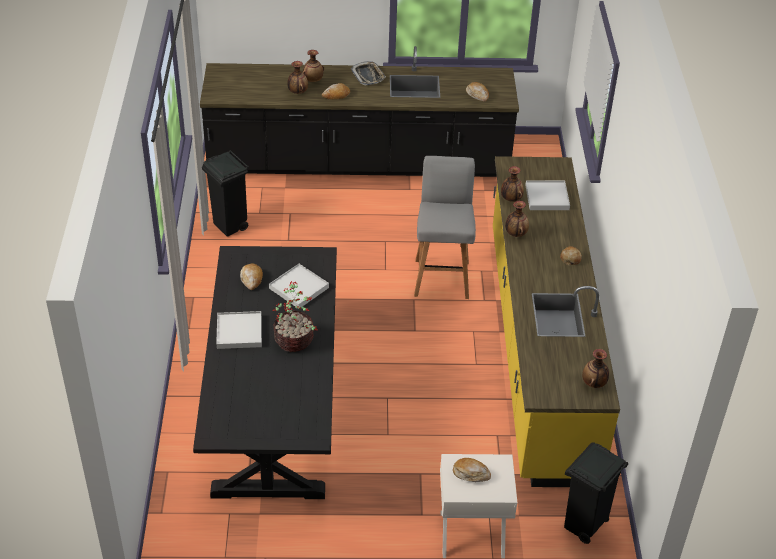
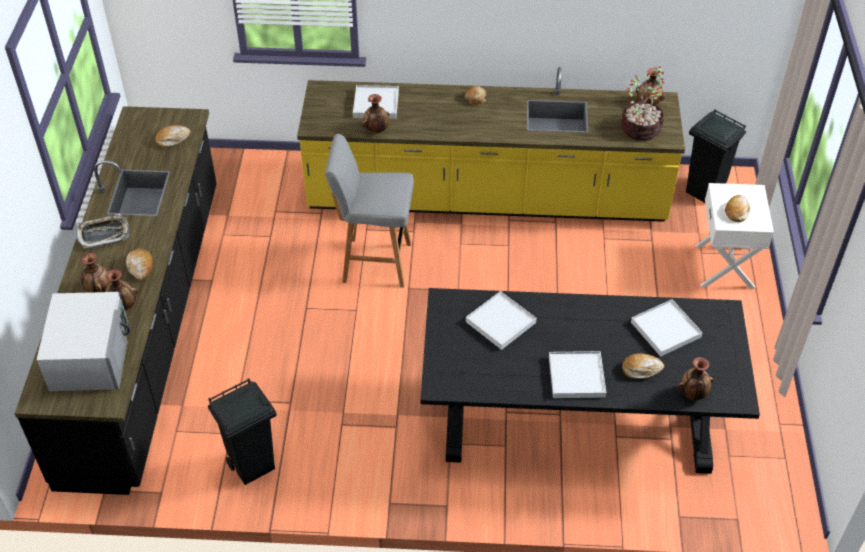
camera: 85 degrees left, 5 degrees up
(251, 279) = (485, 366): bread -> bread (641, 369)
(253, 84) = (90, 356): none -> white microwave
(291, 392) = (665, 330): none -> white tray
(295, 340) = (586, 326): potted plant -> potted plant (641, 129)
(515, 234) = (435, 132): vase -> vase (693, 394)

